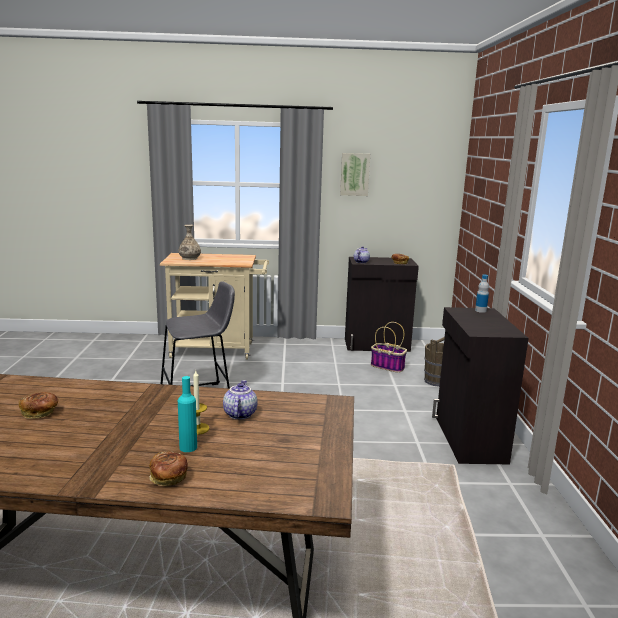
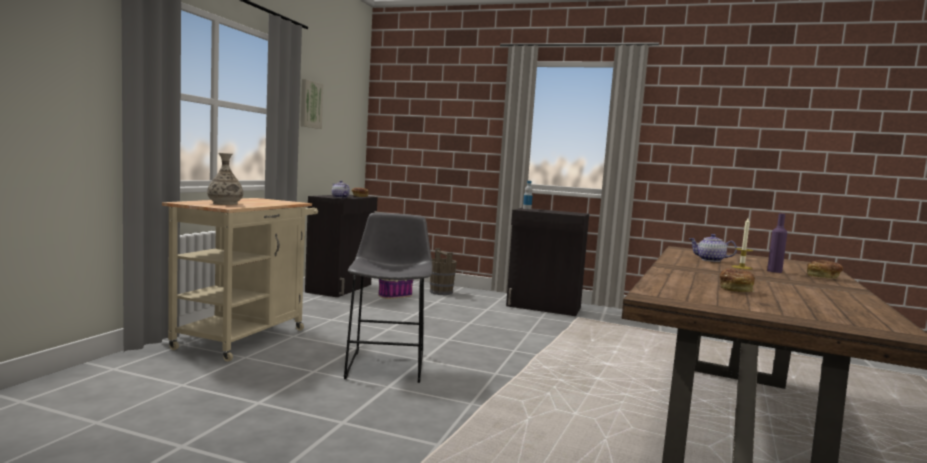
camera: 70 degrees left, 10 degrees down
(188, 447) = (774, 271): turquoise bottle -> purple bottle

